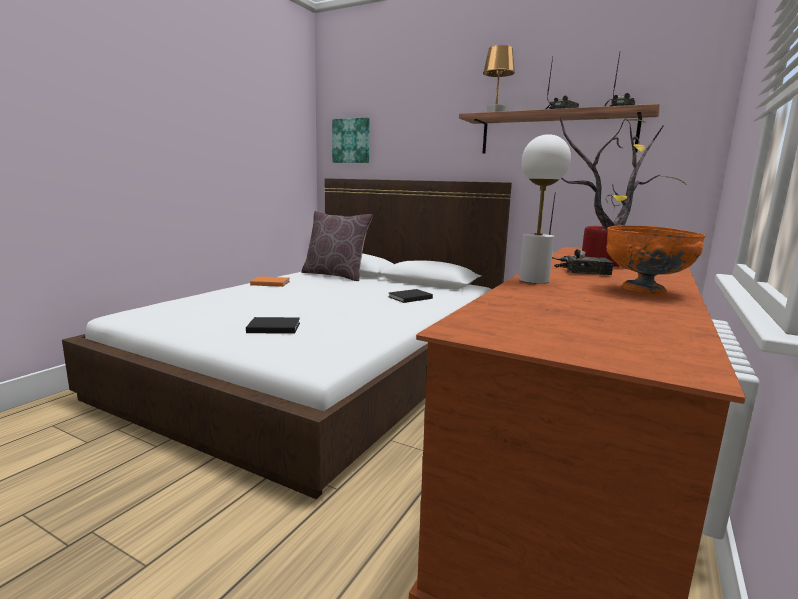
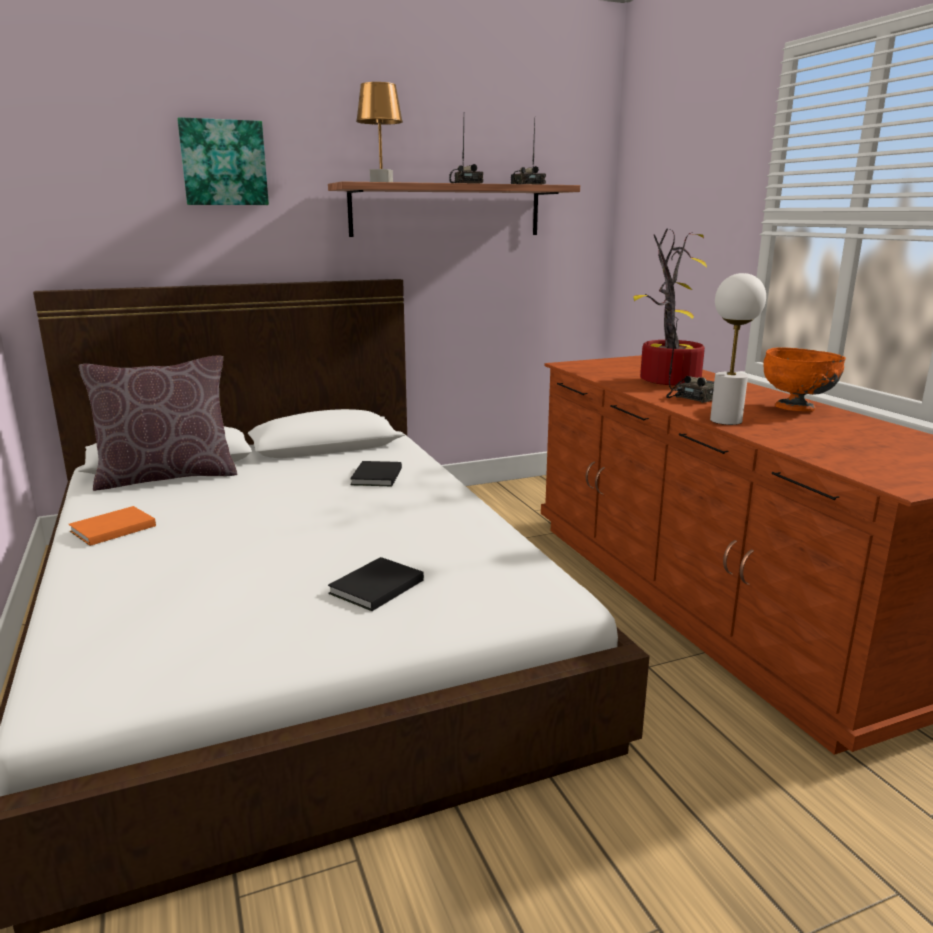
camera: 50 degrees left, 5 degrees up
(351, 141) = (81, 213): picture -> picture (224, 163)

